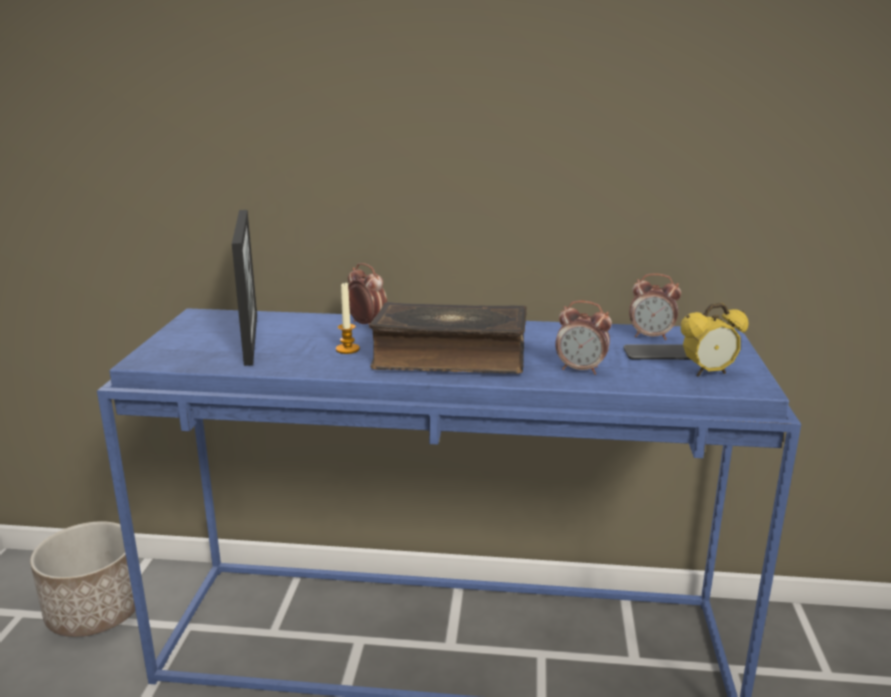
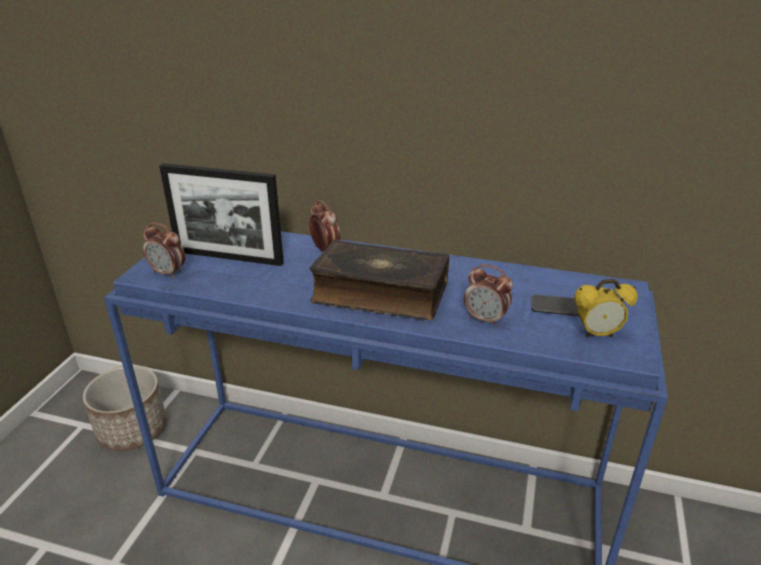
camera: 10 degrees right, 10 degrees up
(251, 338) = (229, 257): picture frame -> picture frame turned 105 degrees clockwise
(347, 349) = (300, 277): candle -> none
(651, 336) = (561, 285): alarm clock -> alarm clock (168, 273)

